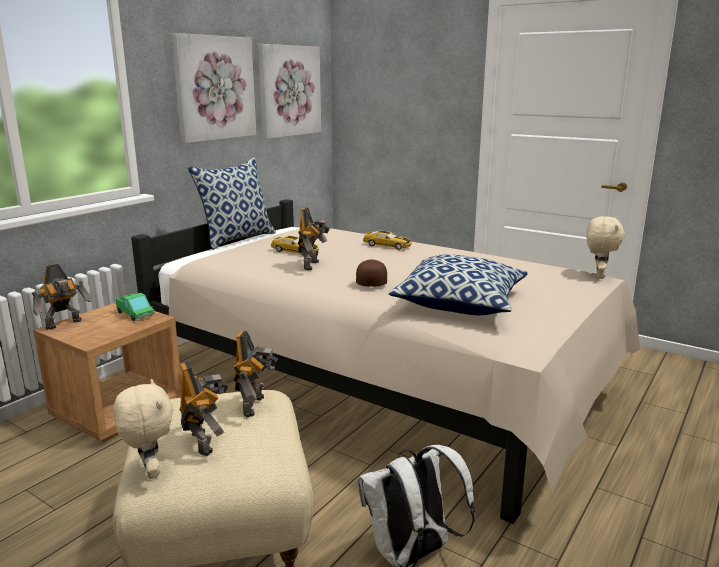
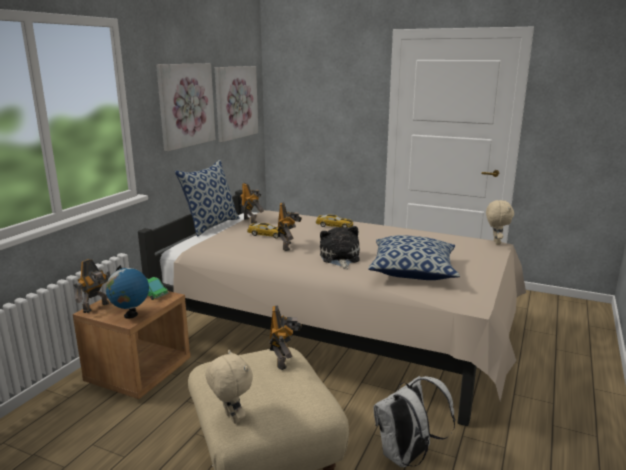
camera: 10 degrees left, 0 degrees up
(97, 336) = (130, 315): none -> globe
(204, 442) = (261, 391): toy robot -> toy robot (251, 220)
(370, 282) = (340, 258): brown cap -> plush toy

